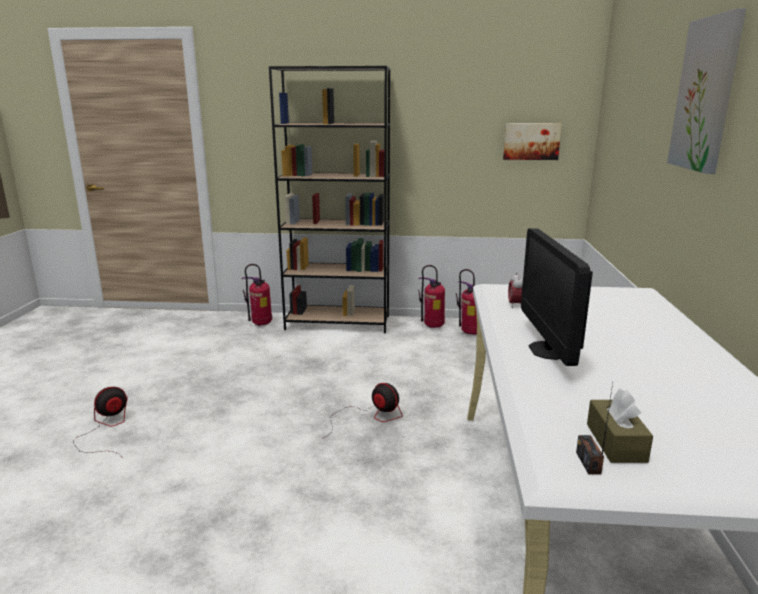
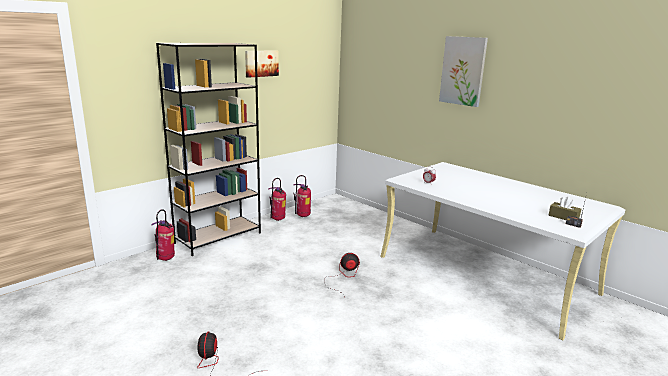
camera: 50 degrees left, 0 degrees up
(531, 141) = (311, 88): picture -> picture (261, 63)
(548, 350) = (483, 197): monitor -> none

